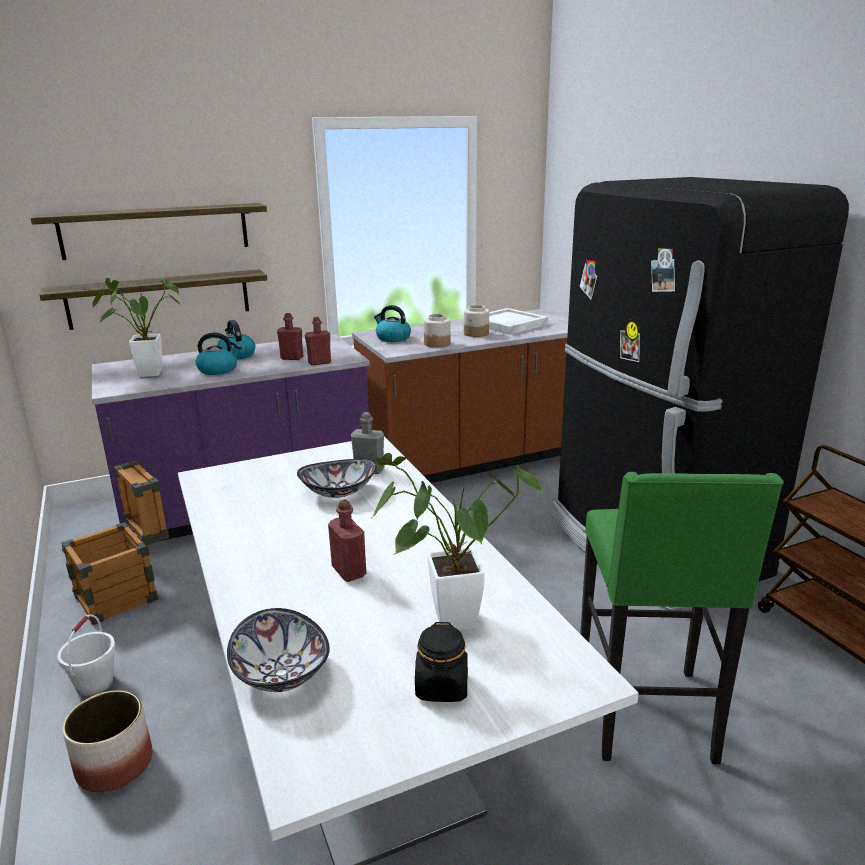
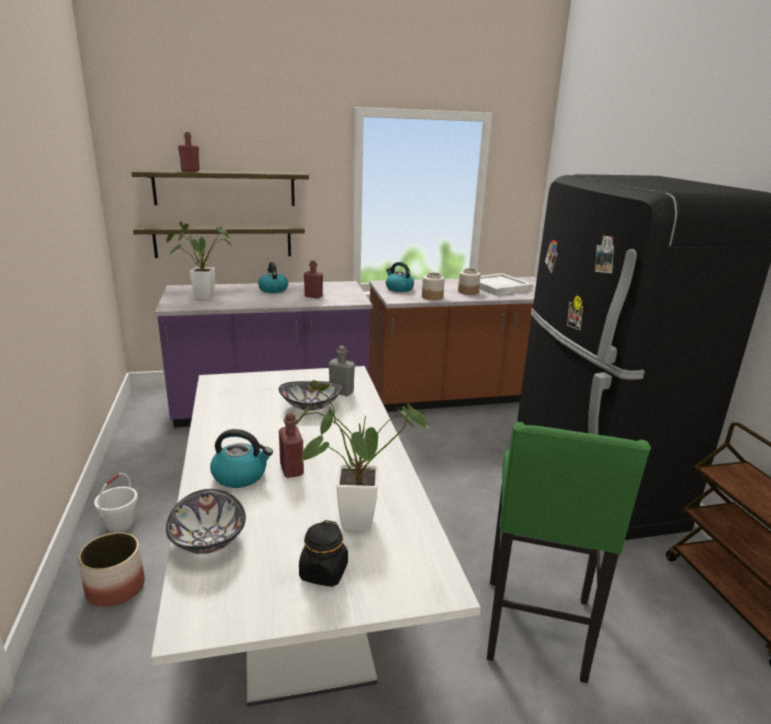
camera: 10 degrees right, 0 degrees up
(127, 594) = (163, 462): crate -> none
(219, 370) = (255, 299): kettle -> kettle (240, 475)
(319, 363) = (332, 302): red bottle -> red bottle (190, 171)

